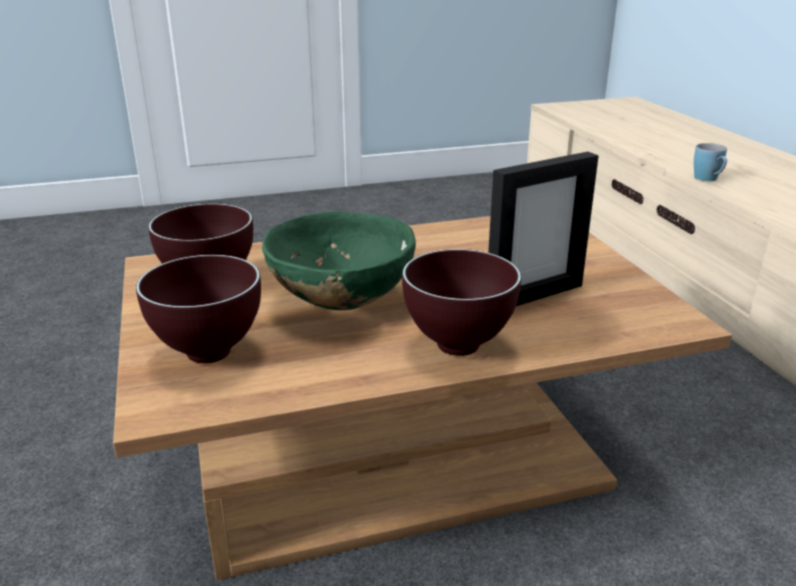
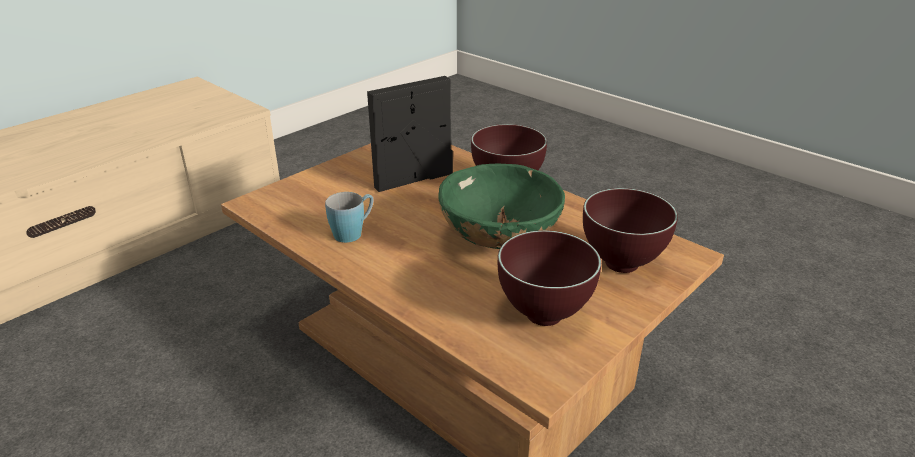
camera: 120 degrees left, 5 degrees up
(533, 295) = (414, 180): picture frame -> picture frame turned 60 degrees counterclockwise
(708, 179) = (62, 167): blue mug -> blue mug (353, 232)

